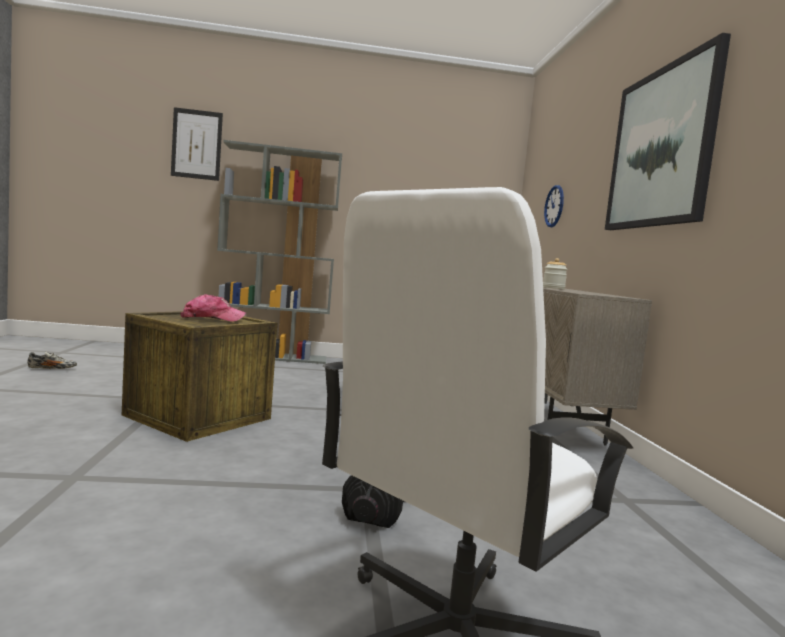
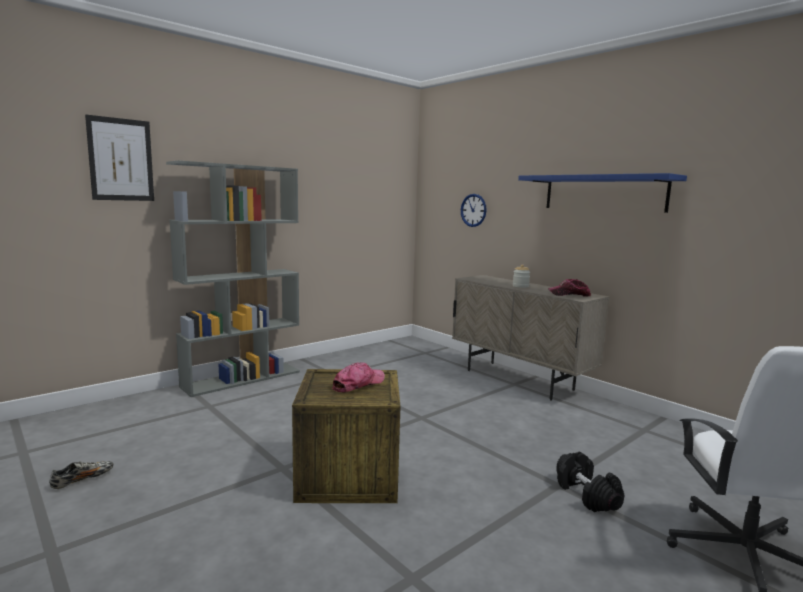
camera: 35 degrees left, 5 degrees up
(590, 293) = (569, 294): none -> cap
(661, 147) = (603, 193): picture -> blue shelf

